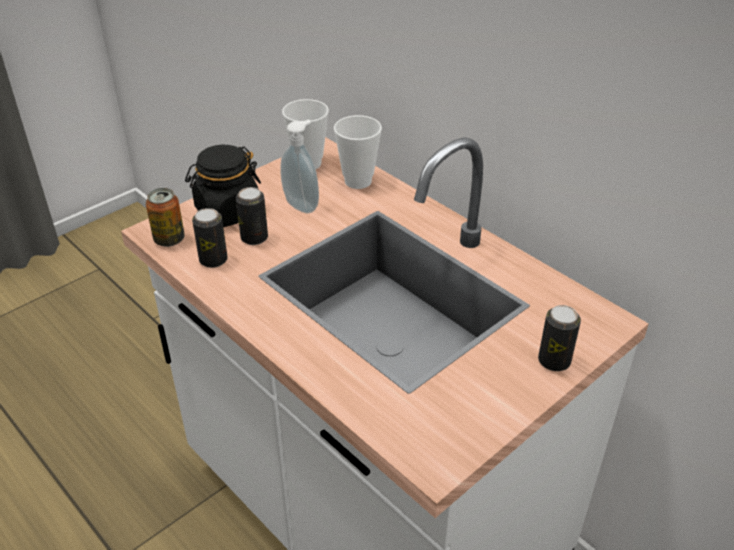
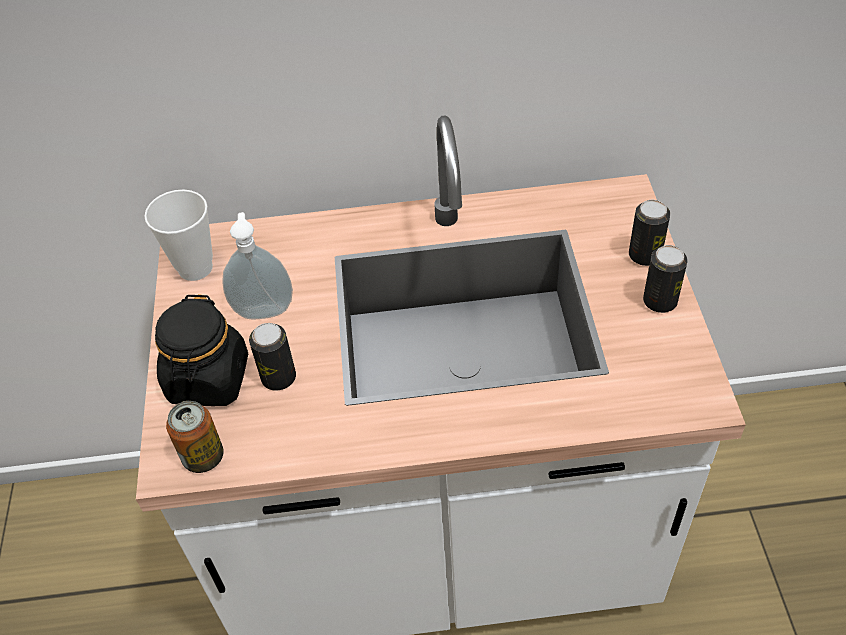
camera: 50 degrees left, 10 degrees up
(213, 260) = (281, 432): can -> can (660, 301)
(358, 181) = (271, 245): cup -> none

